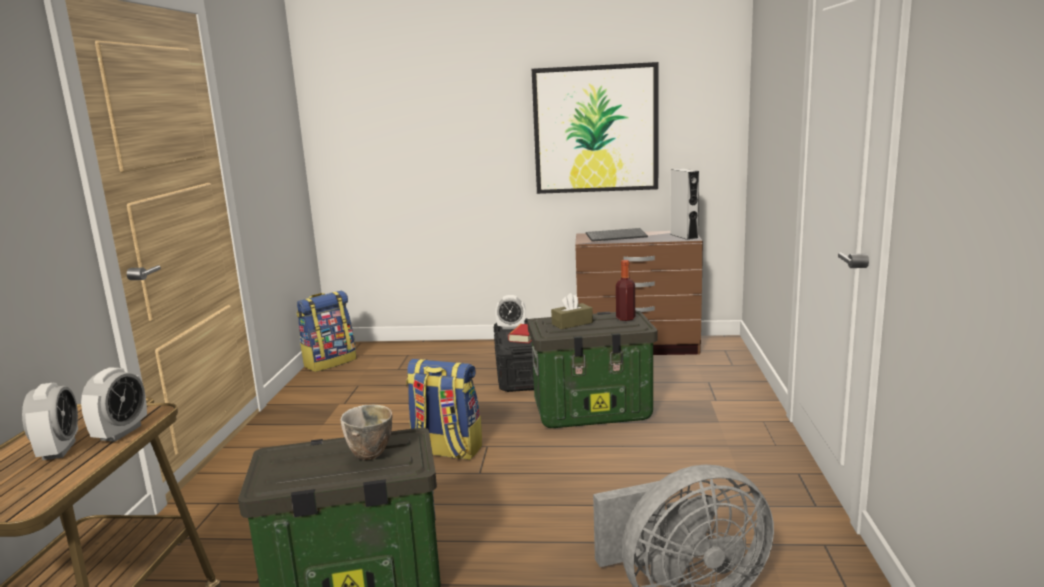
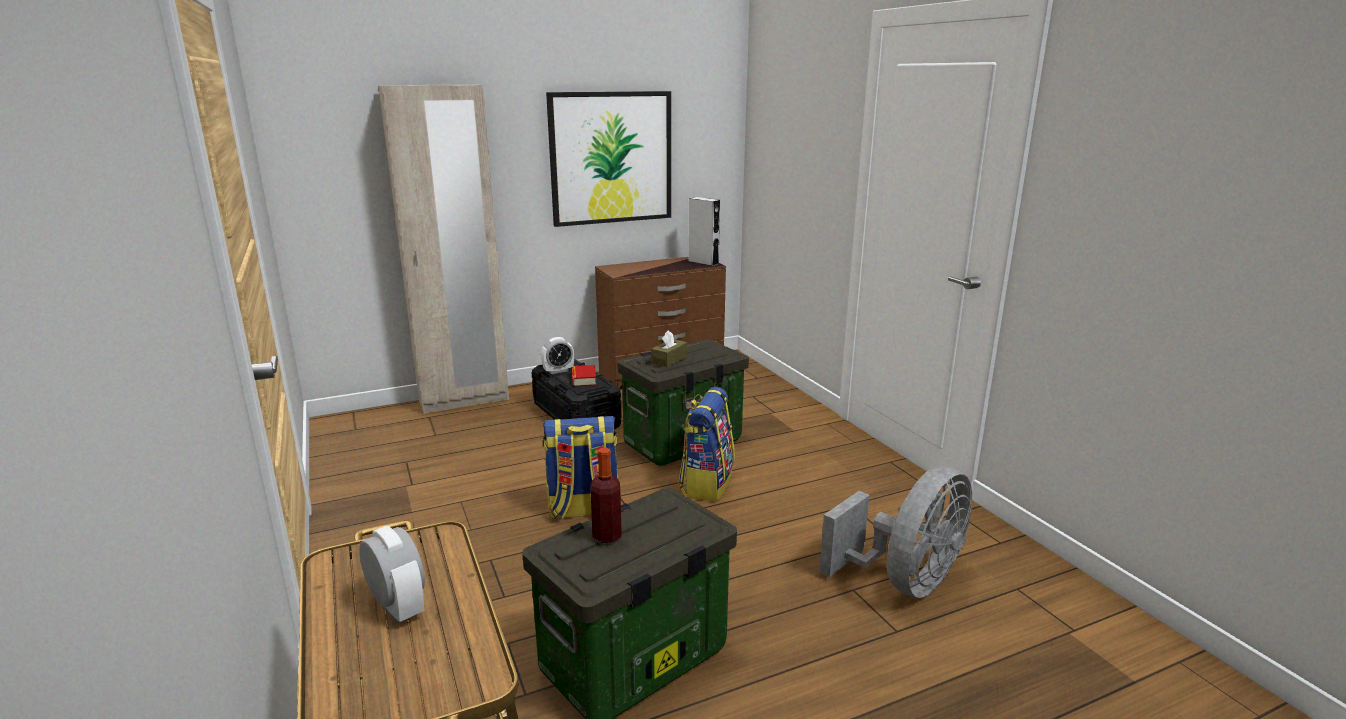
camera: 30 degrees left, 5 degrees up
(121, 432) = (448, 567): alarm clock -> none
(329, 362) = (338, 441): backpack -> backpack (706, 484)
(369, 456) = (660, 528): bowl -> none
(446, 346) = (464, 400): none -> beige wardrobe
(617, 236) = (641, 267): keyboard -> none
(625, 318) = (710, 348): bottle -> bottle (607, 535)

